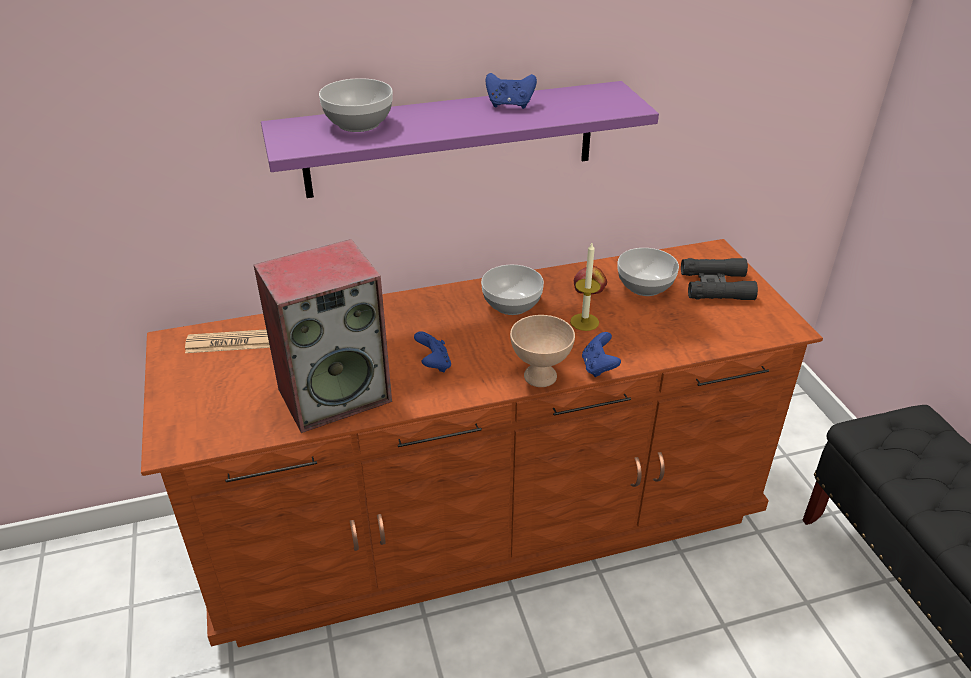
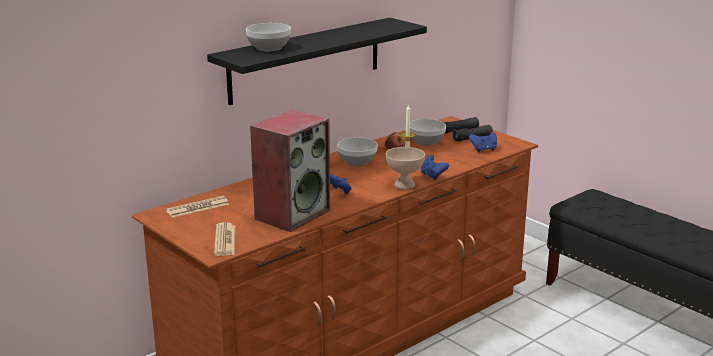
camera: 25 degrees left, 15 degrees down
(204, 423) = (225, 240): none -> newspaper
(451, 139) = (306, 60): purple shelf -> black shelf
(510, 105) = (343, 32): blue game controller -> blue game controller (483, 150)

